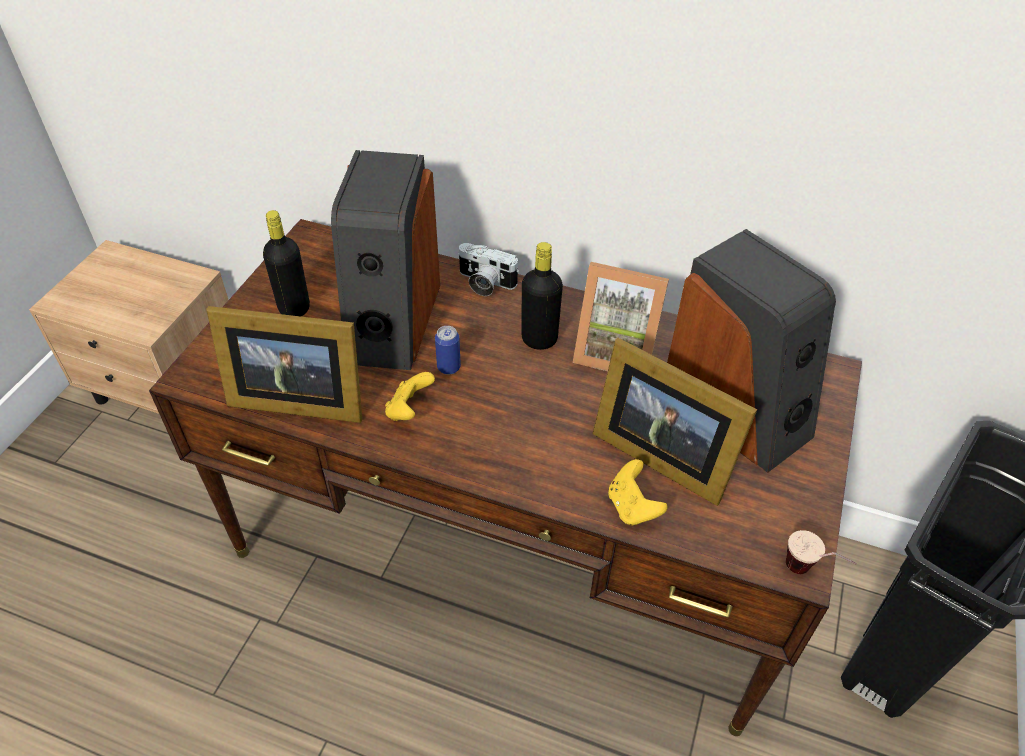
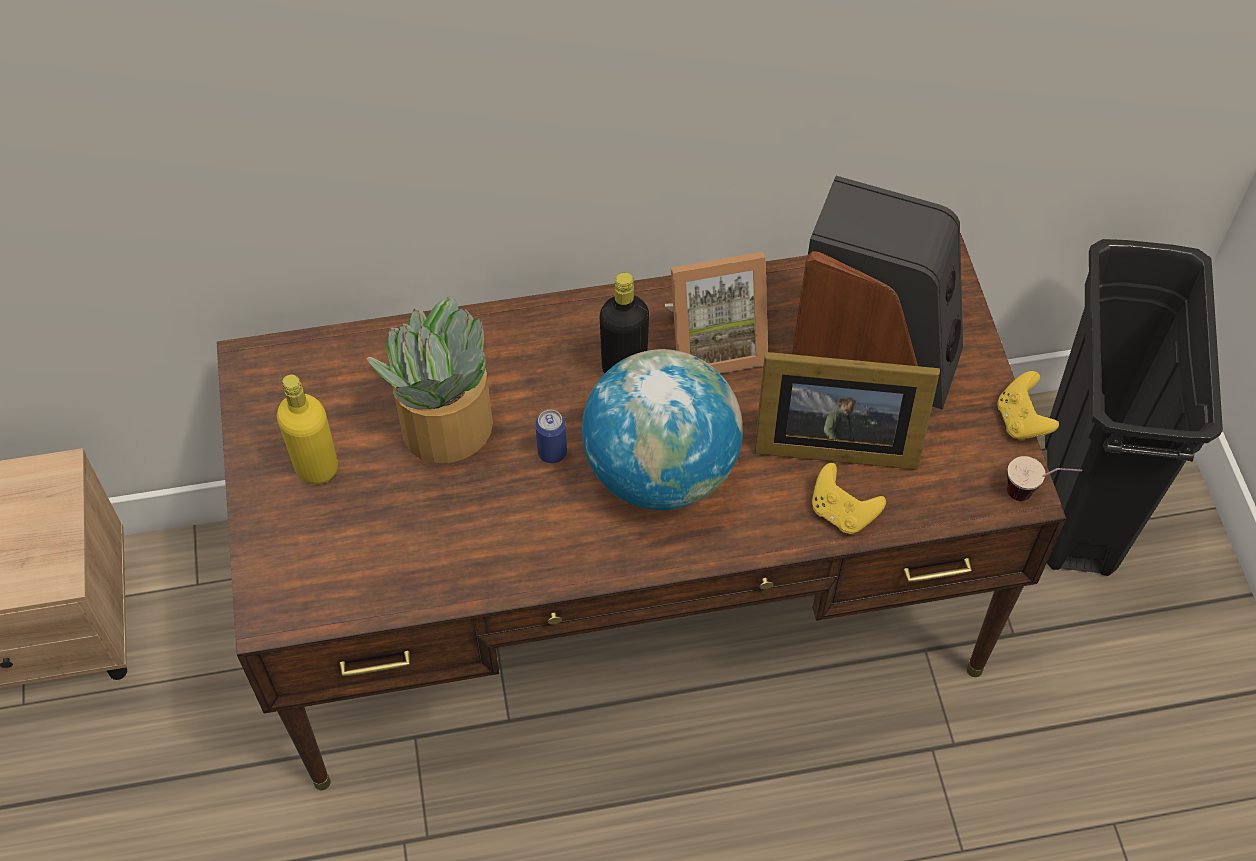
camera: 30 degrees left, 10 degrees up
(294, 308) = (316, 467): black bottle -> yellow bottle
(295, 398) = (414, 576): picture frame -> none
(392, 321) = (445, 427): speaker -> potted plant
(409, 410) = (549, 525): yellow game controller -> yellow game controller (1021, 421)
(484, 283) = (512, 325): camera -> none
(515, 413) = (661, 470): none -> globe

